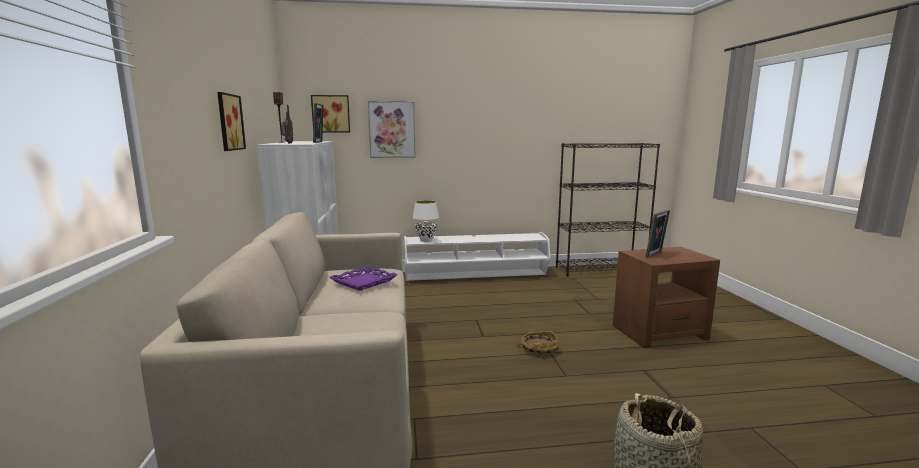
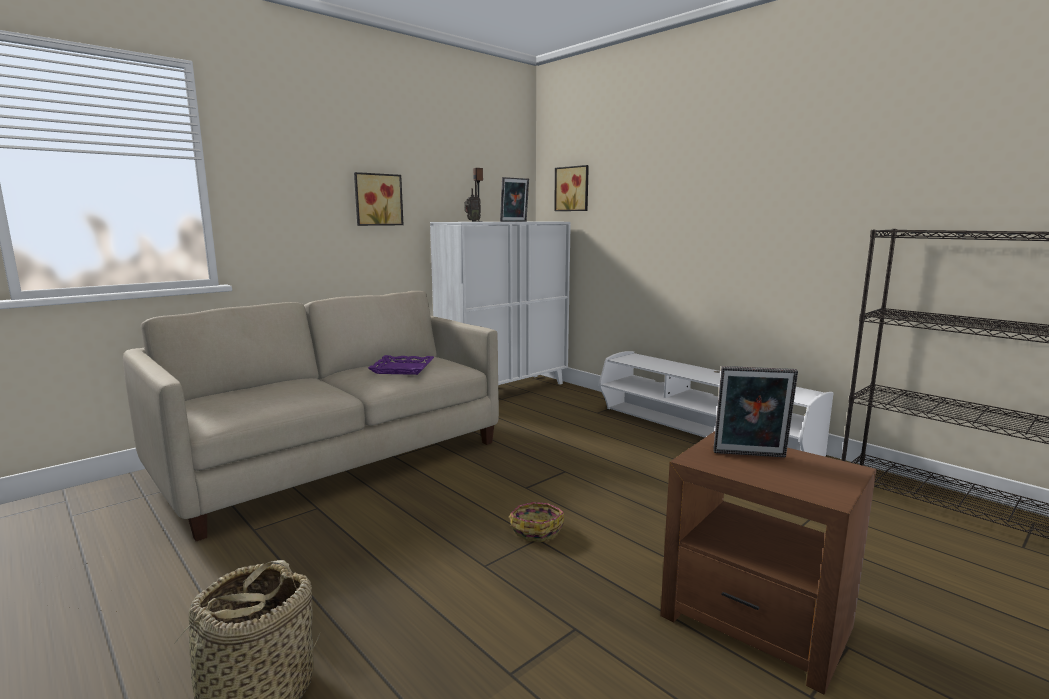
camera: 55 degrees right, 0 degrees up
(392, 129) = (630, 207): picture -> none
(426, 240) = (640, 361): white table lamp -> none

